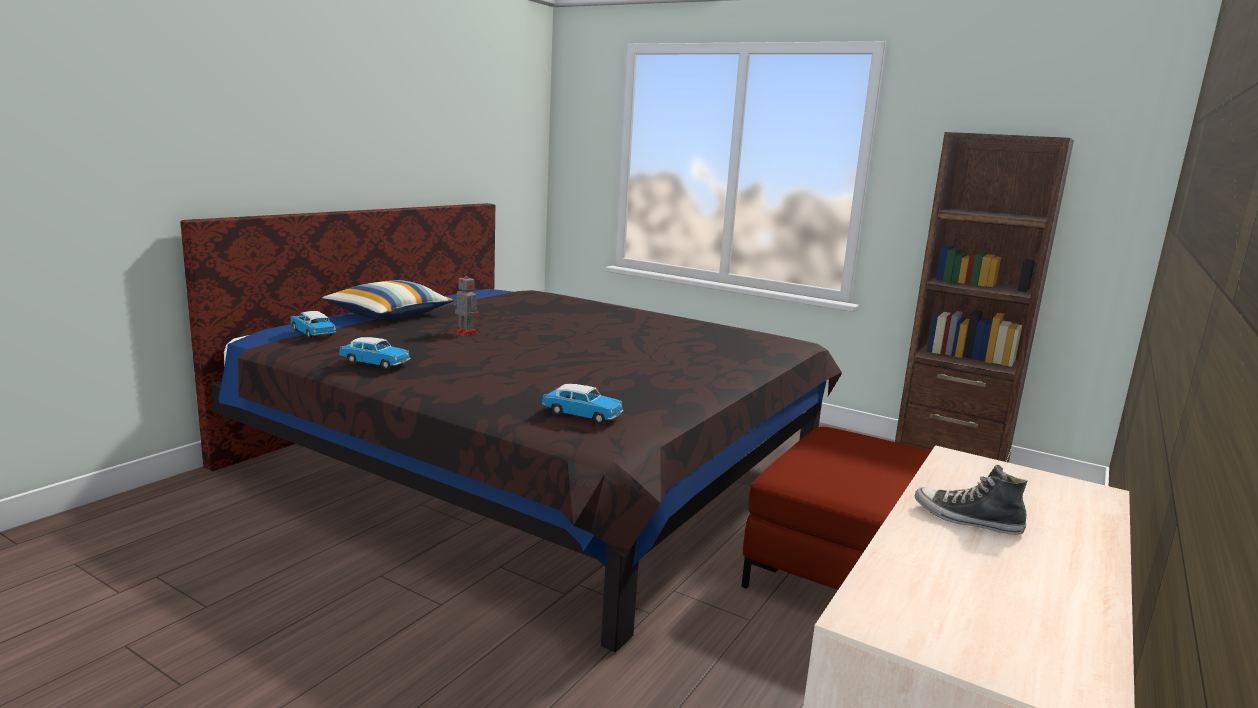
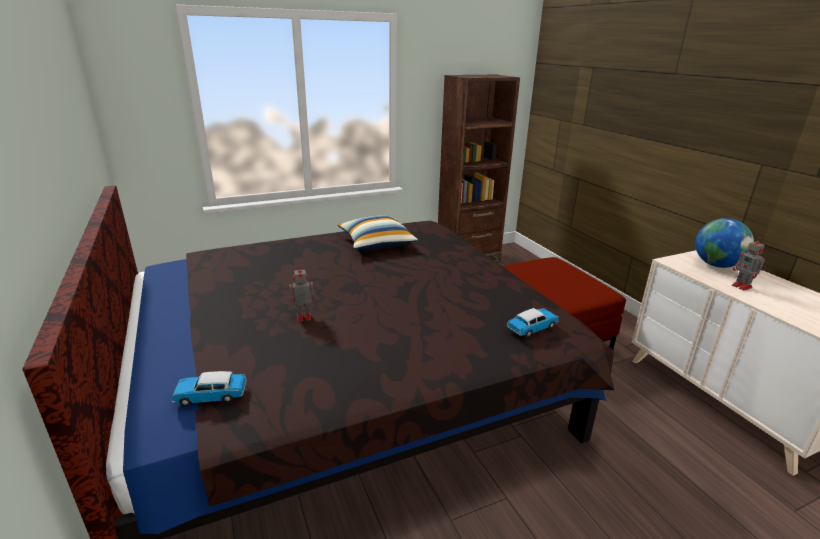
camera: 55 degrees left, 10 degrees up
(375, 363) = (352, 381): toy car -> none
(389, 315) = (190, 338): pillow -> pillow (376, 243)
(966, 520) = (743, 287): shoe -> toy robot
(1036, 497) = (716, 265): none -> globe

